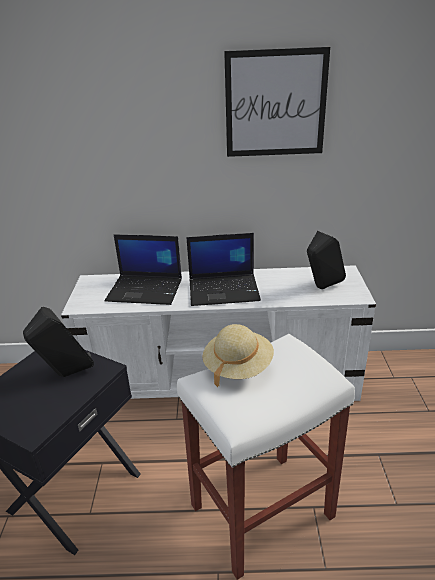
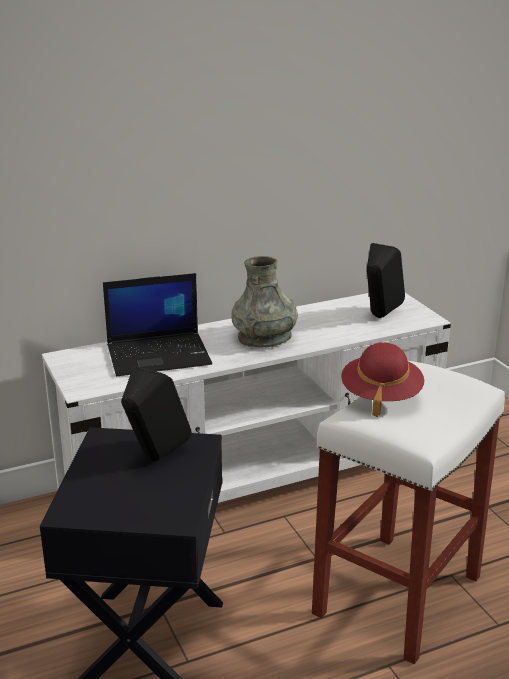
camera: 25 degrees left, 5 degrees down
(224, 290) = (264, 337): laptop -> grey vase
(238, 367) = (381, 396): beige hat -> red hat
(275, 104) = (302, 91): picture -> none

